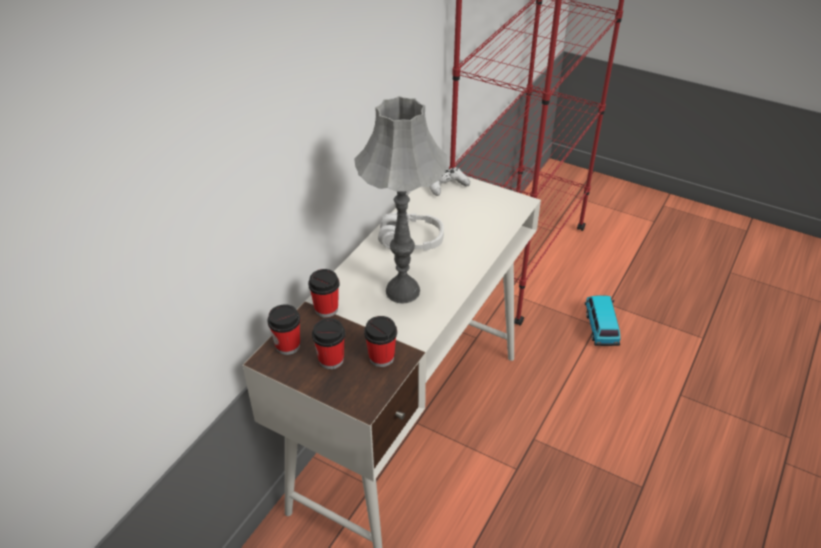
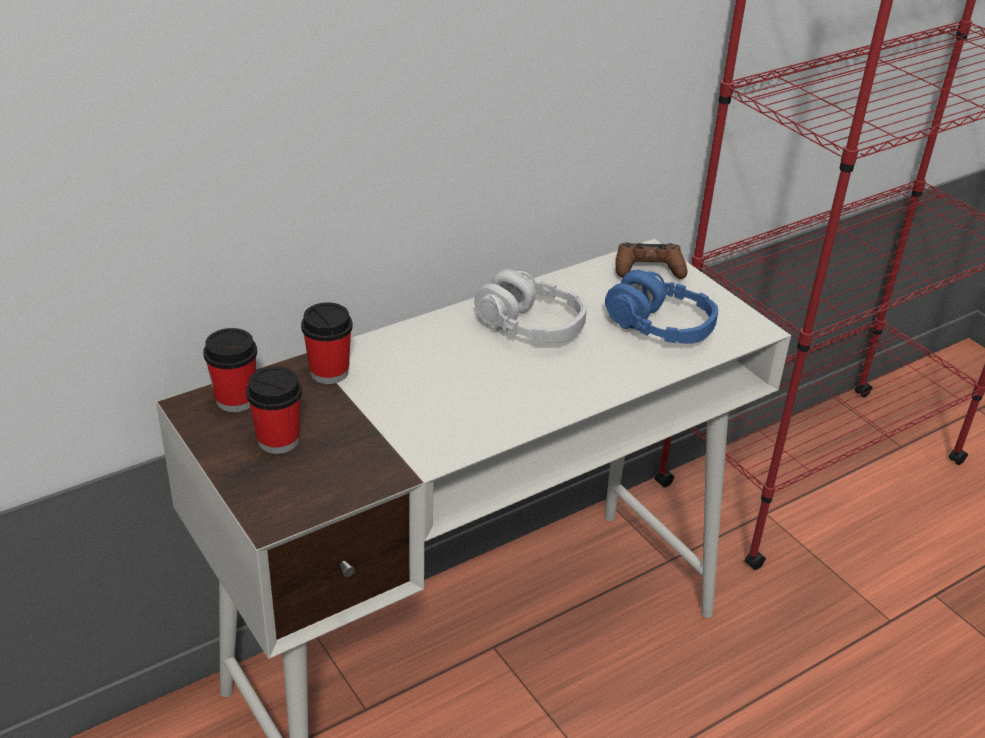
camera: 25 degrees right, 5 degrees down
(381, 357) = (351, 464): cup -> none
(402, 291) = (459, 387): grey table lamp -> none
(446, 186) = (648, 269): white game controller -> brown game controller
(475, 217) = (659, 326): none -> blue headphones
(600, 327) = (897, 626): toy car -> none

